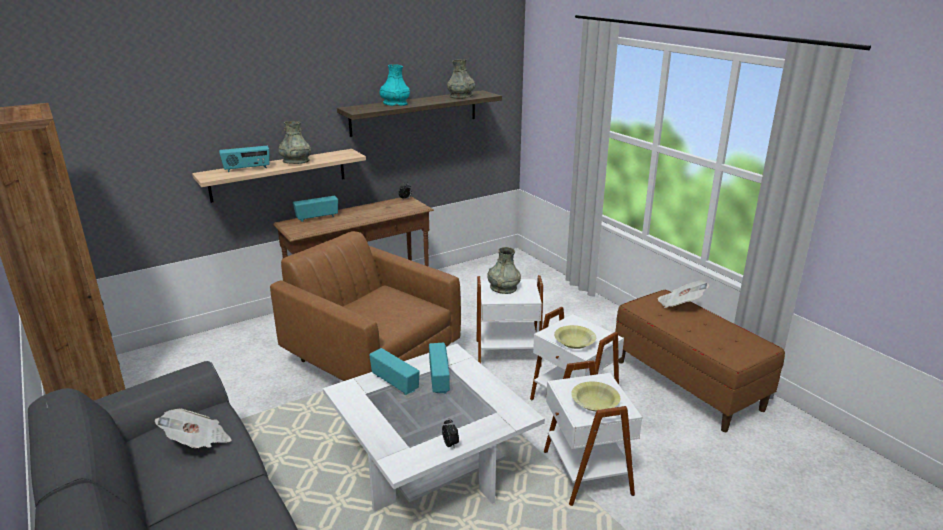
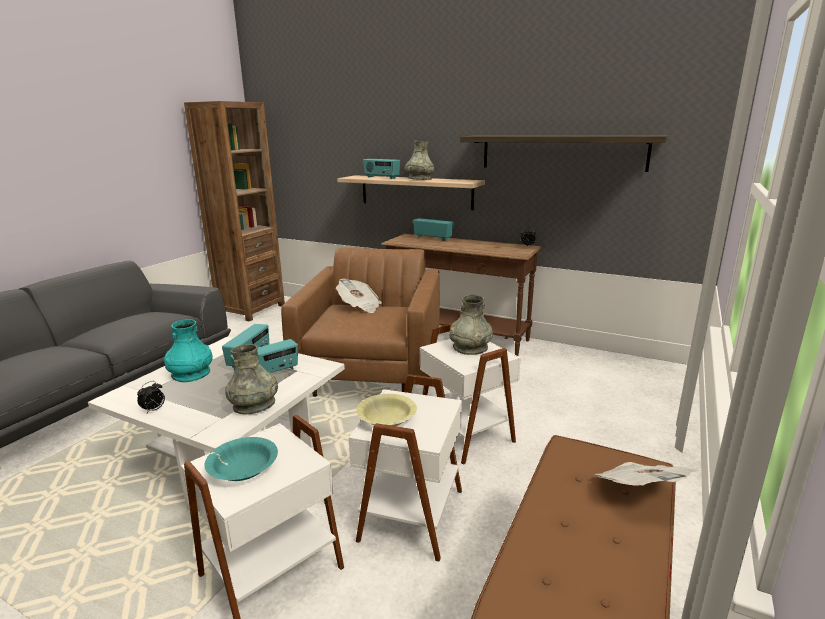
camera: 60 degrees right, 5 degrees down
(198, 442) = (130, 321): newspaper -> newspaper (359, 307)
(395, 104) = (525, 135): turquoise vase -> turquoise vase (191, 373)
(461, 96) = (613, 135): grey vase -> grey vase (254, 405)
(594, 403) = (243, 468): yellow bowl -> turquoise bowl

